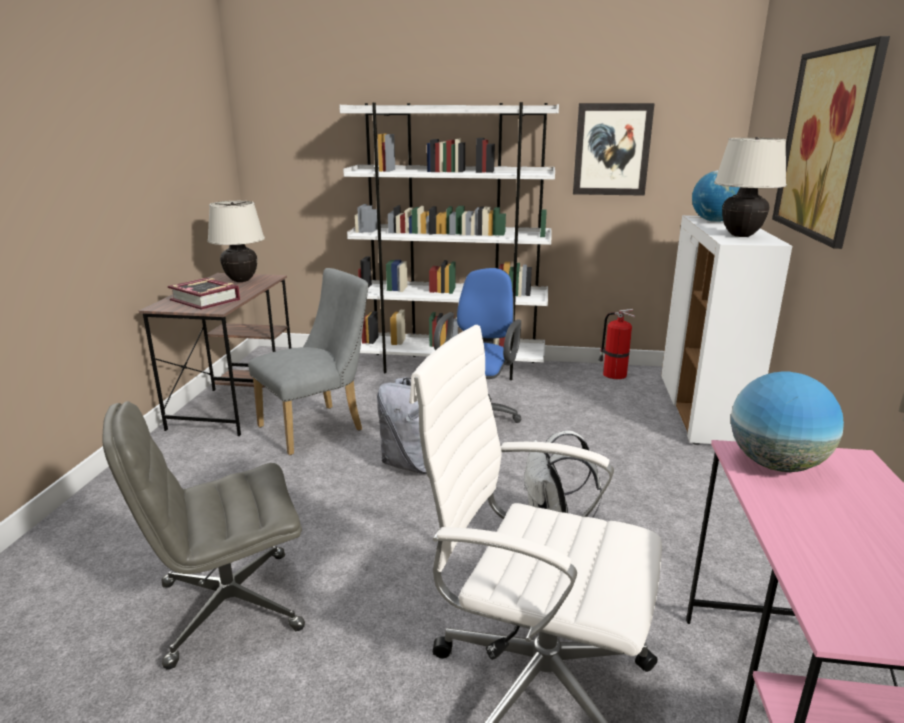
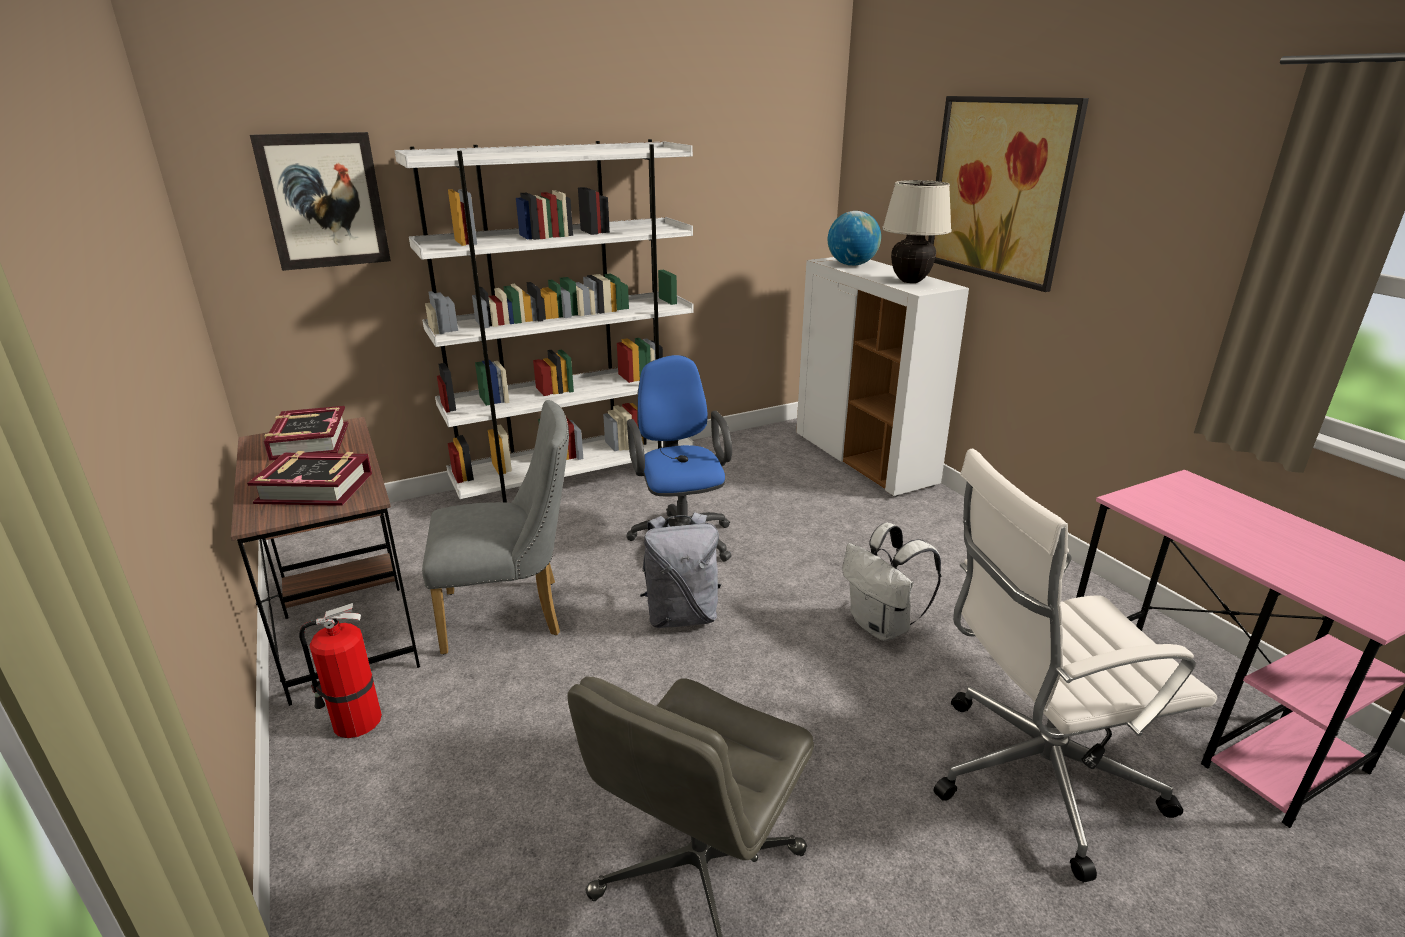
camera: 35 degrees left, 5 degrees up
(241, 280) = (309, 441): beige table lamp -> book
(318, 426) = (513, 613): grey chair -> grey chair turned 60 degrees clockwise
(612, 150) = (720, 191): picture -> picture (324, 201)
(613, 374) = (750, 443): fire extinguisher -> fire extinguisher (354, 721)
(775, 465) = (1162, 504): globe -> none

